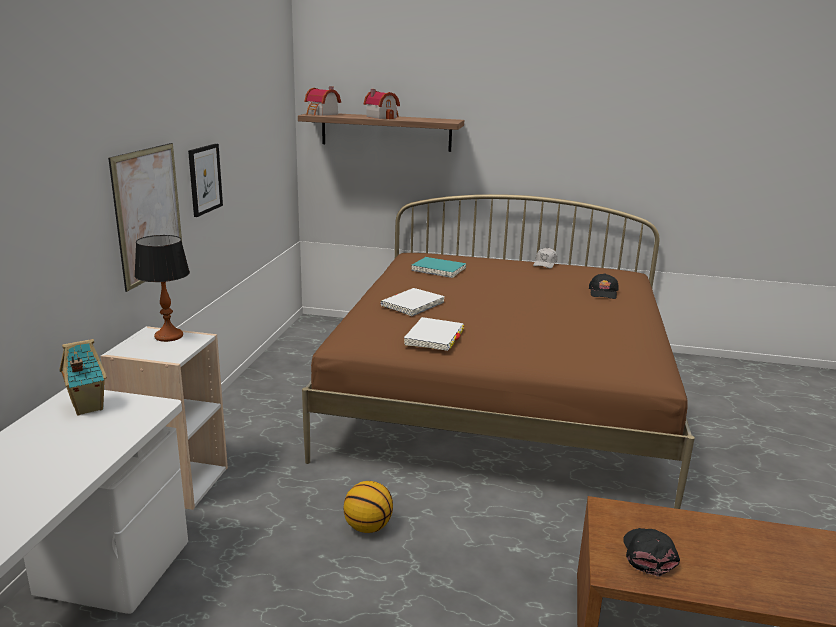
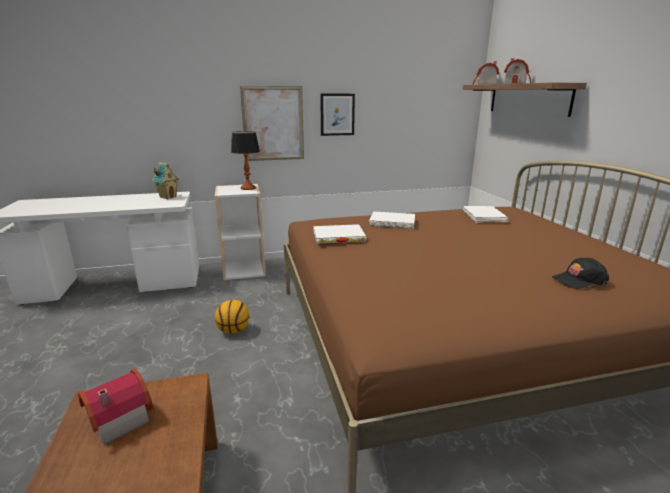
camera: 65 degrees right, 0 degrees up
(438, 269) = (484, 216): turquoise book -> white book
(545, 264) = (602, 245): white cap -> none
(648, 554) = (117, 420): black cap -> toy house

